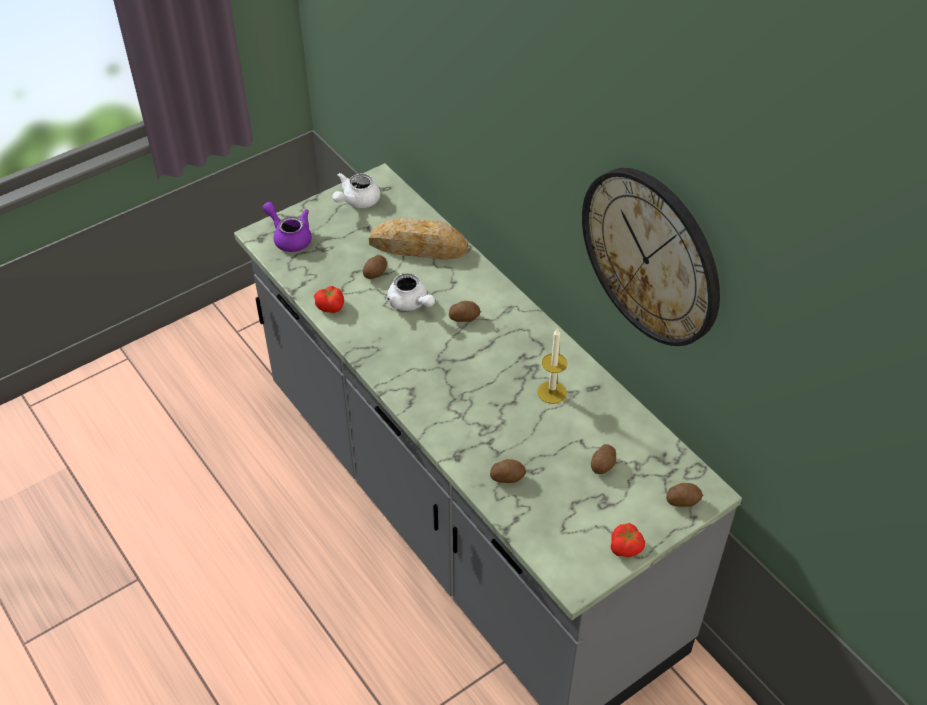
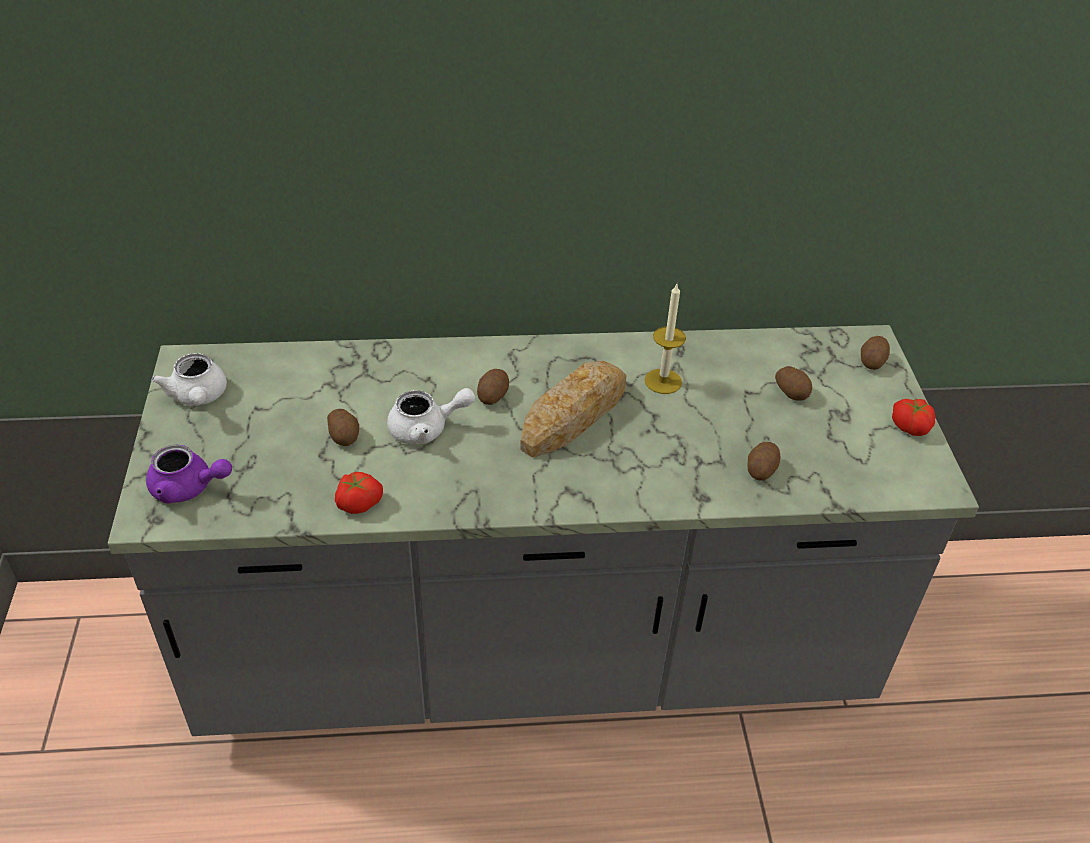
camera: 60 degrees left, 5 degrees down
(289, 237) = (188, 488): purple teapot -> purple teapot turned 150 degrees counterclockwise
(418, 246) = (338, 380): bread -> bread (573, 415)
(651, 256) = (718, 133): wall clock -> none

